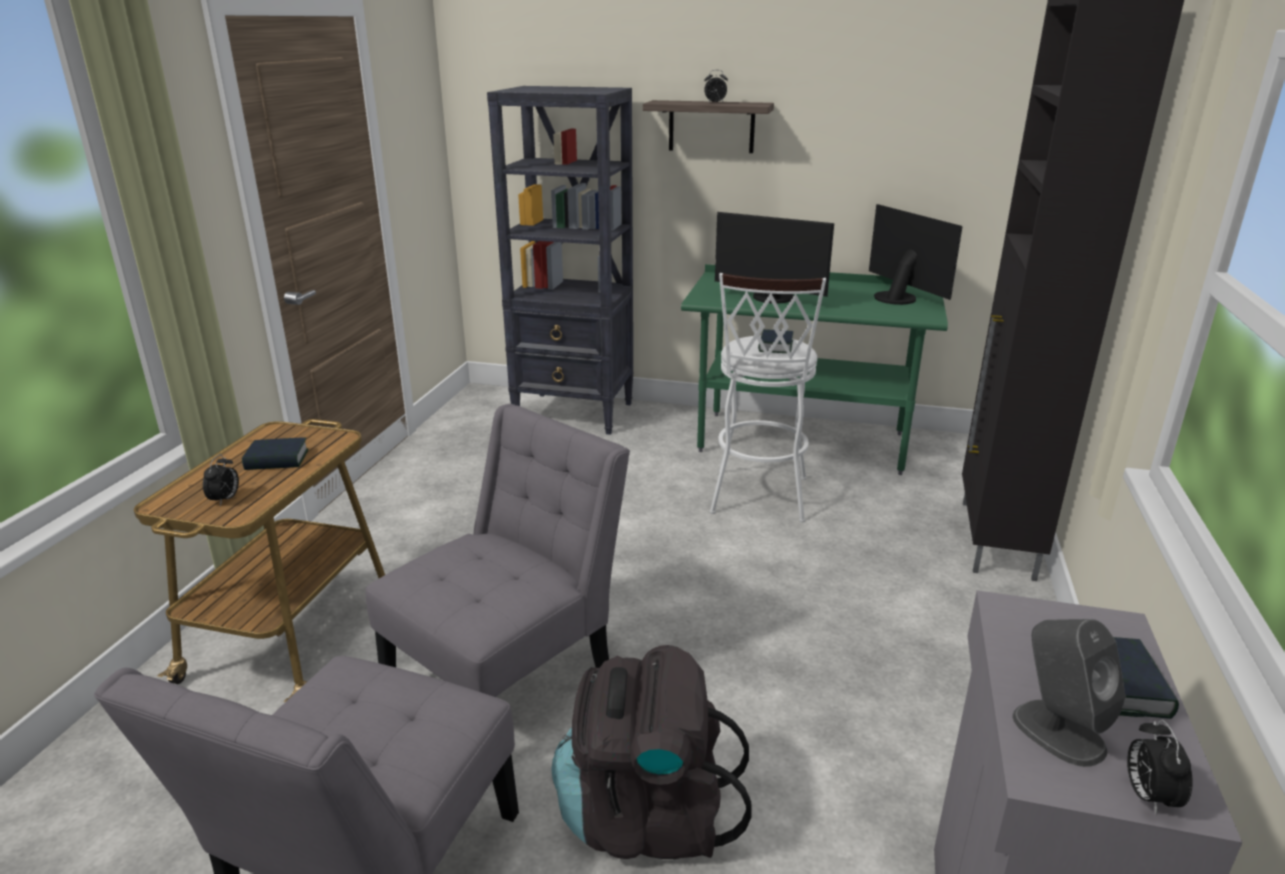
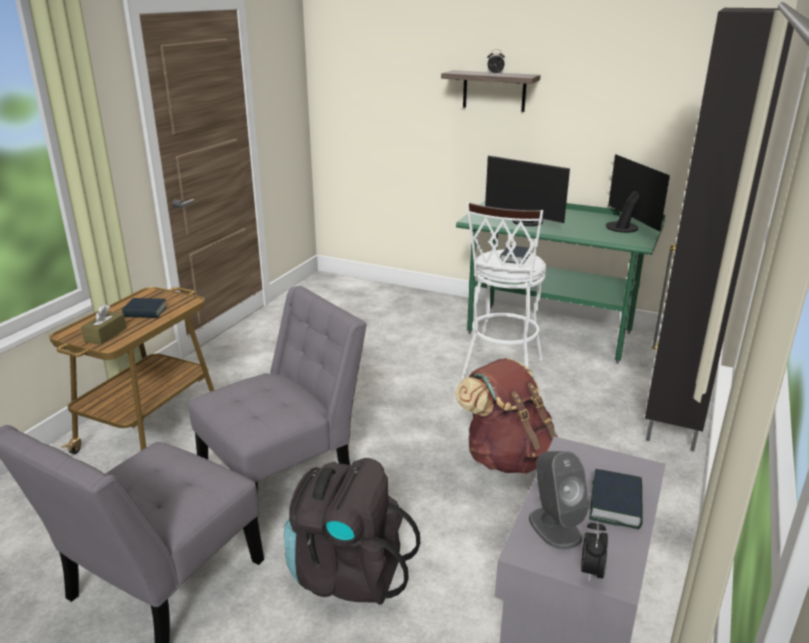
camera: 10 degrees right, 0 degrees up
(225, 500) = (105, 335): alarm clock -> brown tissue box
(575, 413) = (386, 298): black bookcase -> none
(806, 615) = (506, 457): none -> brown backpack

